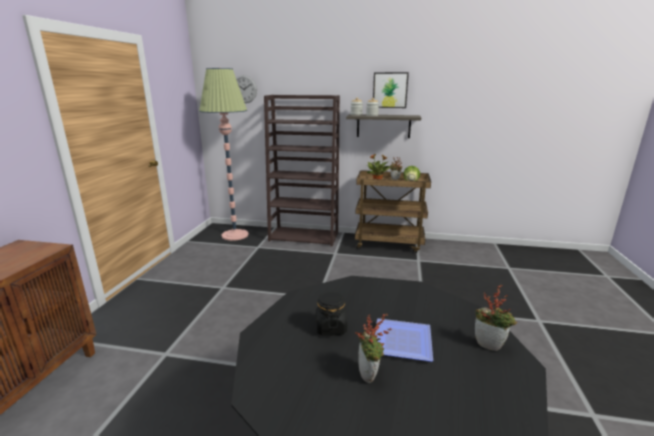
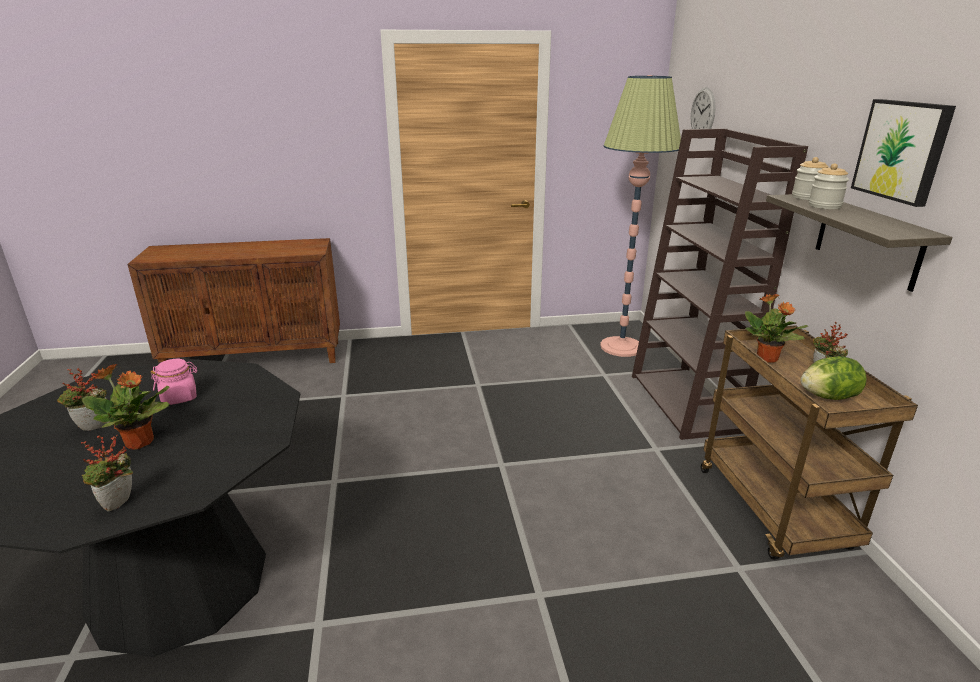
camera: 70 degrees right, 5 degrees up
(331, 327) = (180, 397): black jar -> pink jar
(404, 343) = (140, 443): plate -> potted plant

